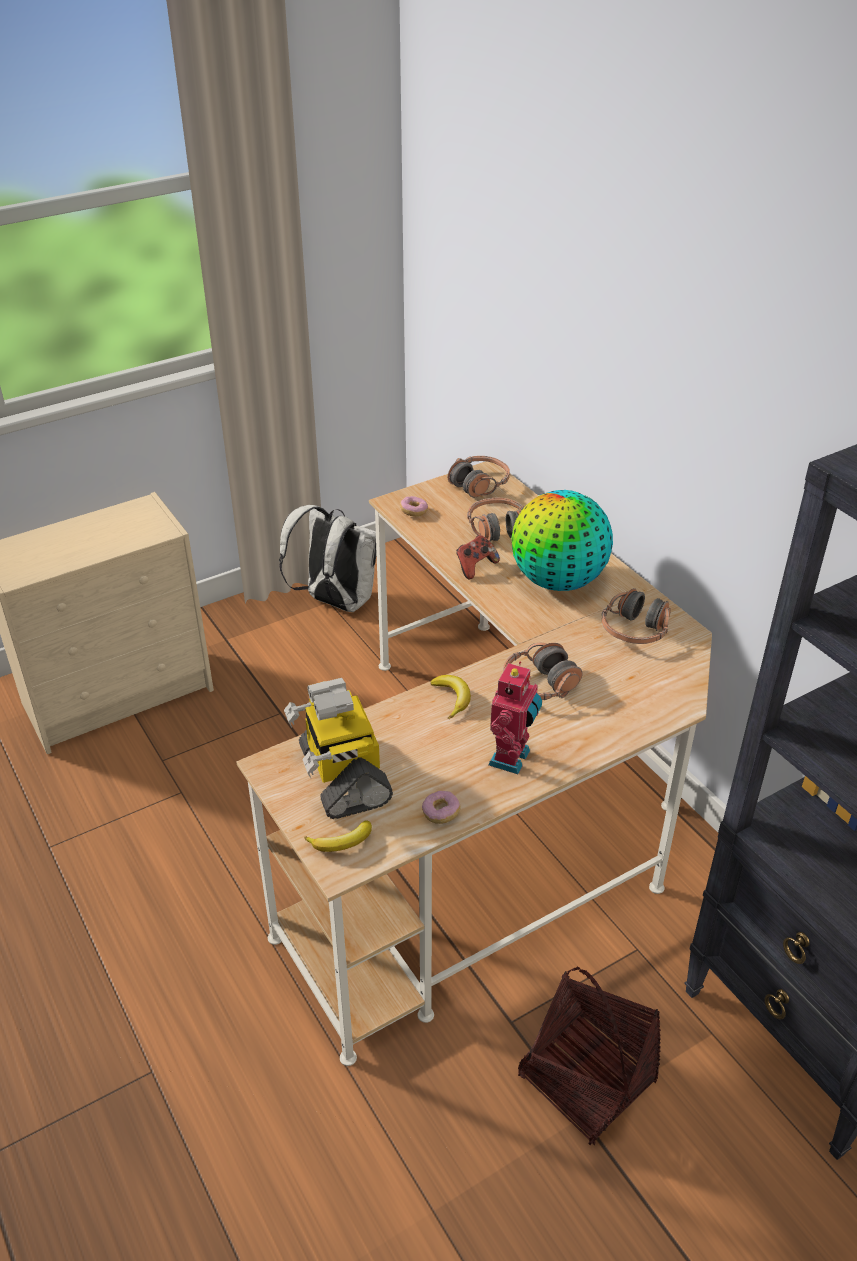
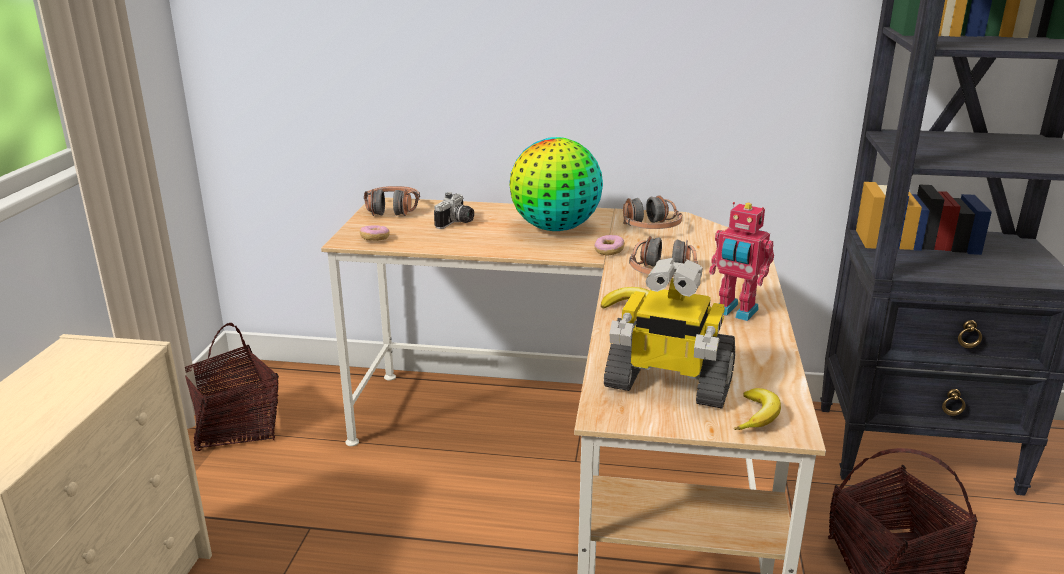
camera: 50 degrees left, 15 degrees down
(336, 602) = (236, 427): white backpack -> basket
(441, 813) = (767, 360): donut -> donut (609, 251)
(475, 567) = (487, 245): game controller -> none
(497, 528) = (457, 223): headphones -> camera
(512, 759) = (735, 312): toy robot -> toy robot turned 150 degrees clockwise

